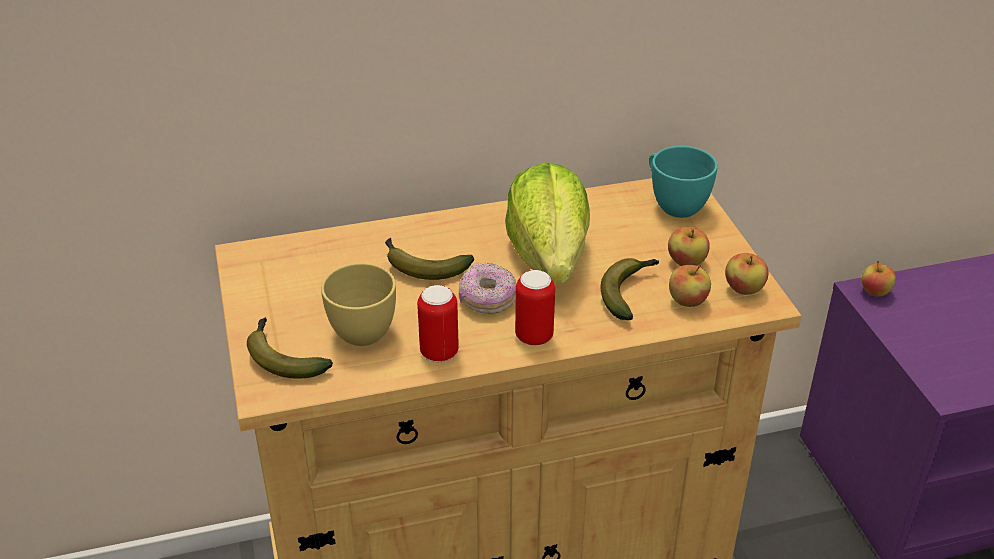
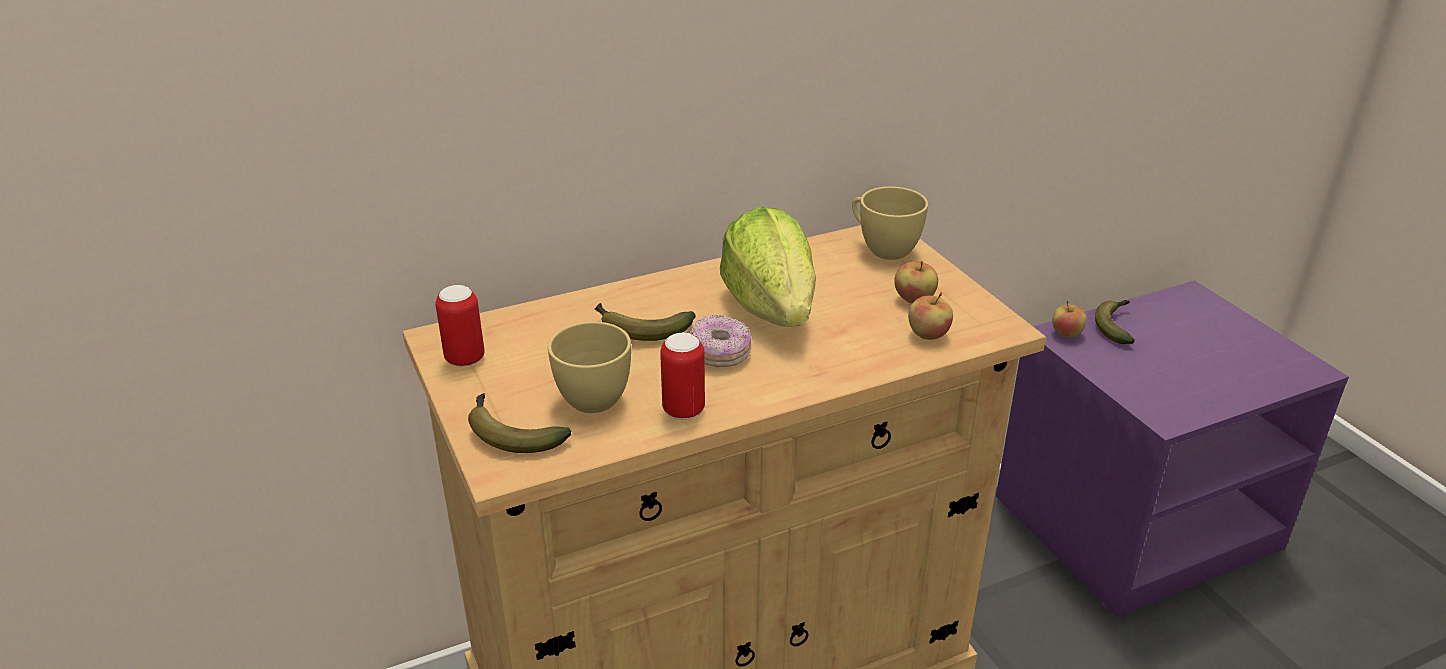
camera: 10 degrees left, 5 degrees down
(534, 337) = (780, 384): can -> can (465, 359)
(629, 292) = (865, 332): banana -> banana (1115, 326)
(674, 204) = (882, 248): turquoise cup -> yellow cup
(744, 289) = (981, 318): apple -> none

